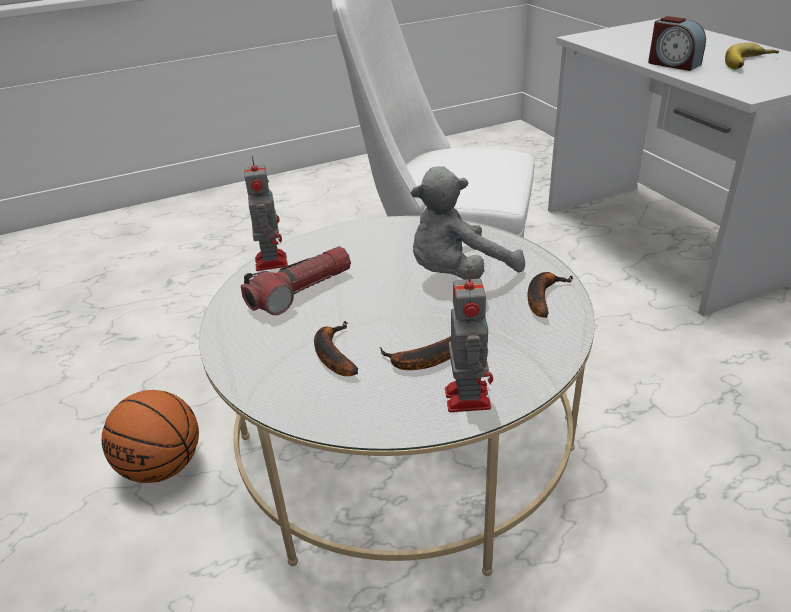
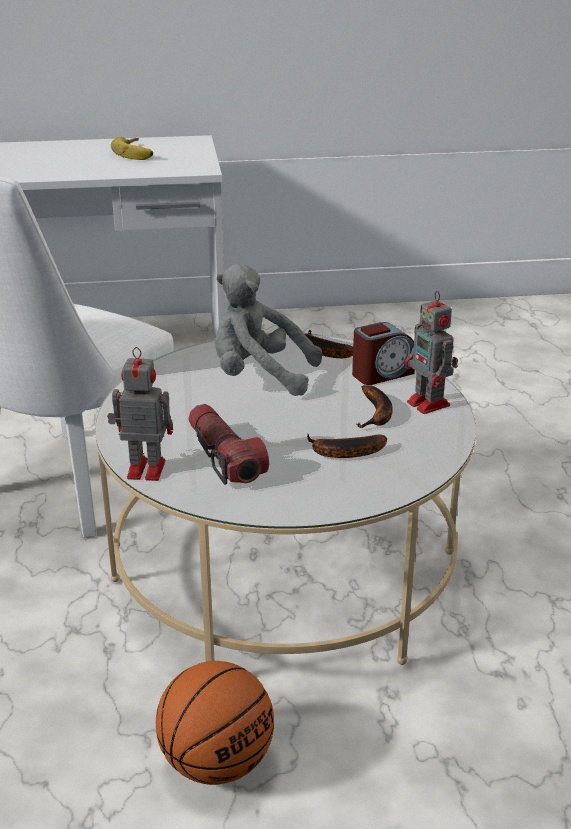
camera: 75 degrees left, 5 degrees down
(458, 275) = (259, 377): grey plush toy -> grey plush toy turned 120 degrees clockwise
(467, 396) = (429, 404): toy robot -> toy robot turned 135 degrees counterclockwise
(673, 64) = (99, 170): alarm clock -> alarm clock (382, 374)

